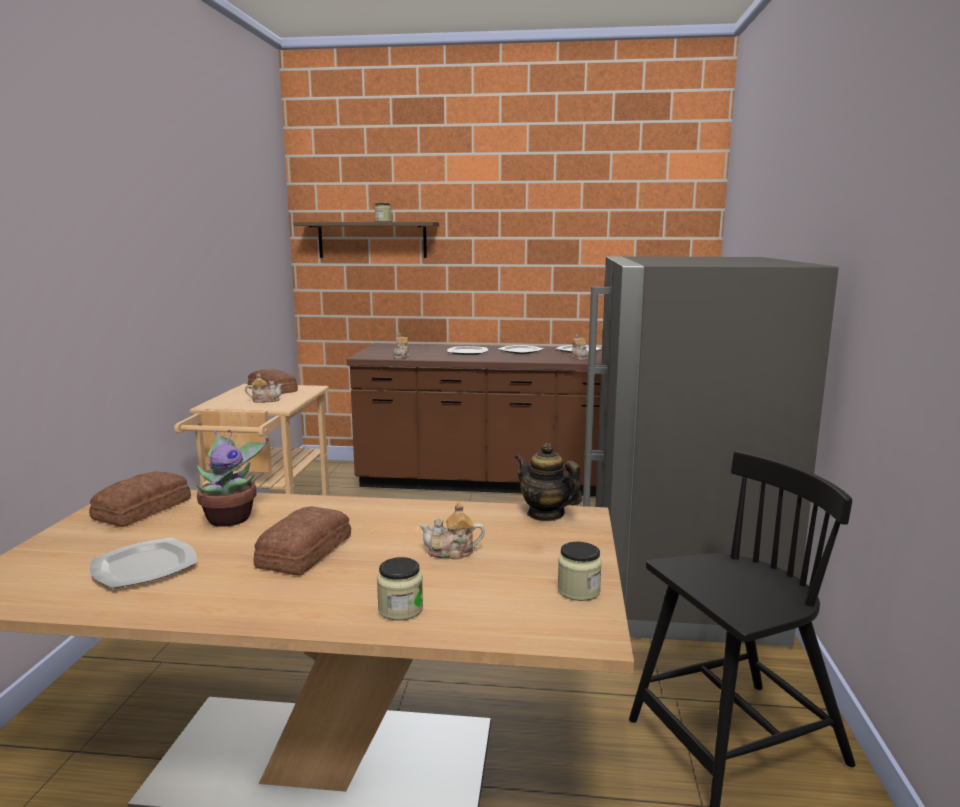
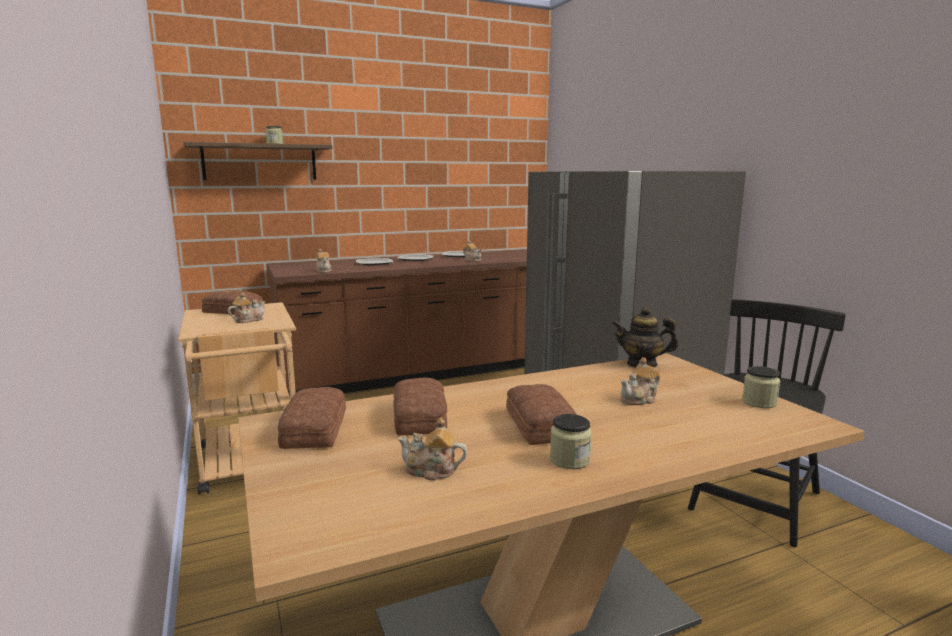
camera: 30 degrees left, 0 degrees up
(144, 567) = (431, 471): plate -> teapot
(231, 518) = (421, 416): potted plant -> bread
(400, 609) = (690, 442): jar -> jar (569, 460)

